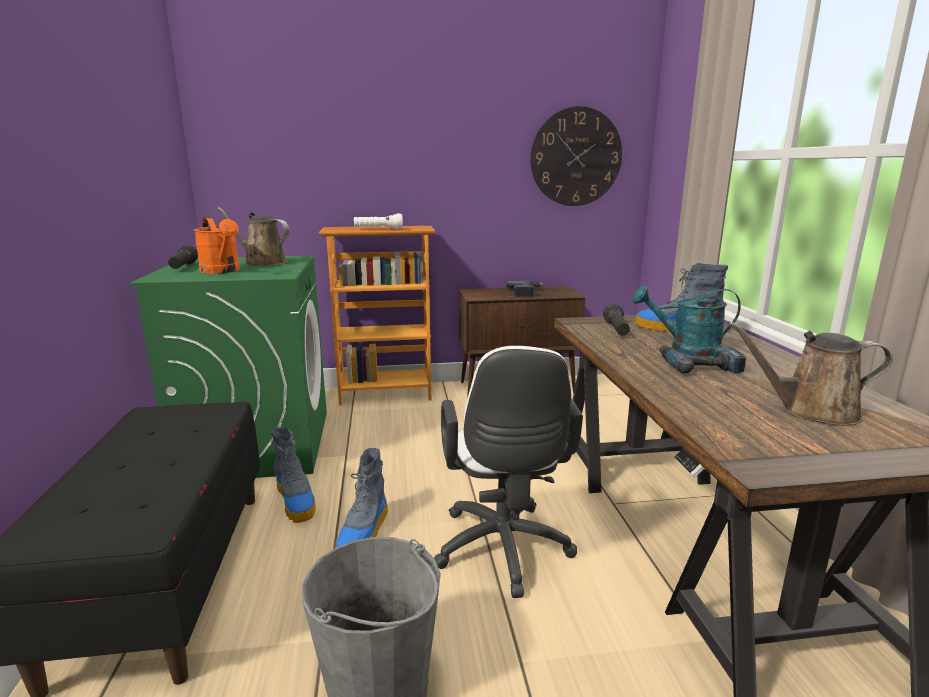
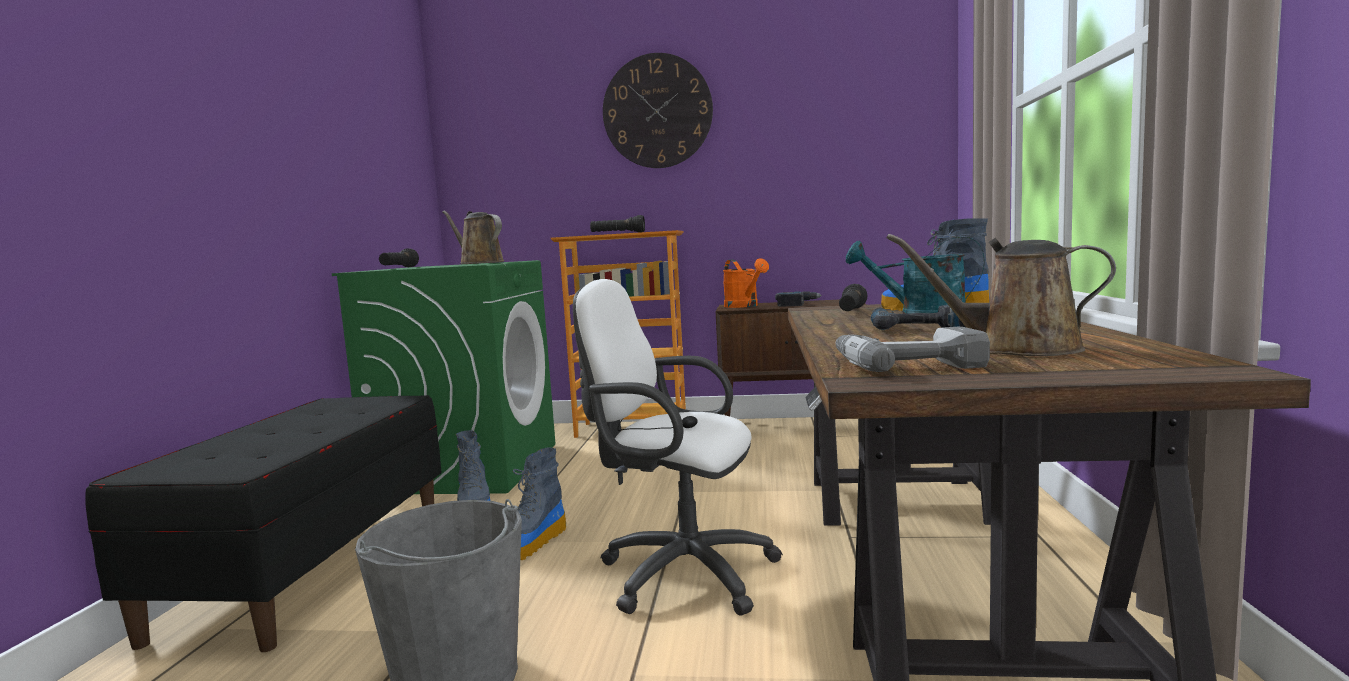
camera: 15 degrees right, 10 degrees down
(222, 271) = (429, 266): orange watering can -> orange watering can (744, 306)
(378, 229) = (618, 233): white flashlight -> black flashlight
(503, 552) = (678, 572): white office chair -> white office chair turned 105 degrees clockwise
(576, 157) = (855, 142): wall clock -> wall clock (657, 111)
(755, 435) = (904, 363): none -> power drill

